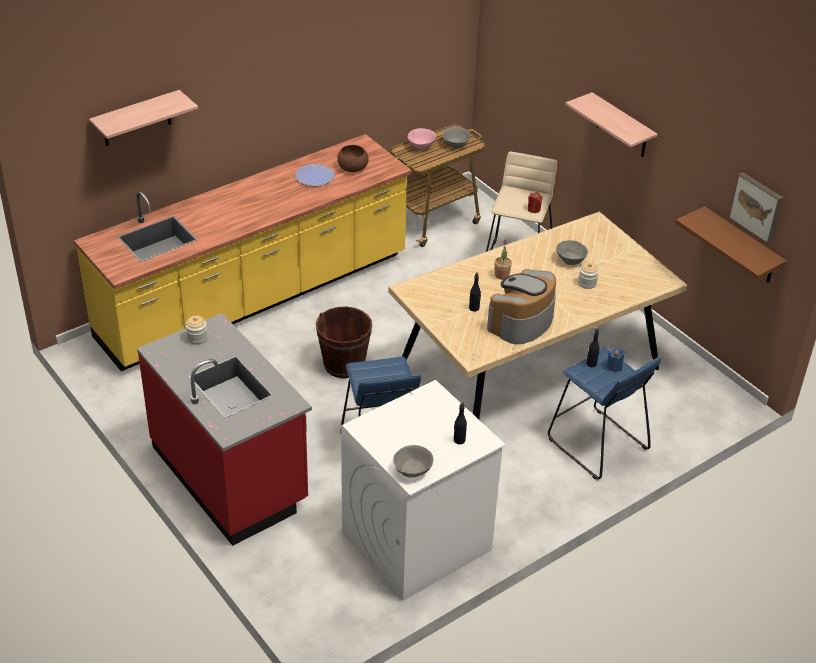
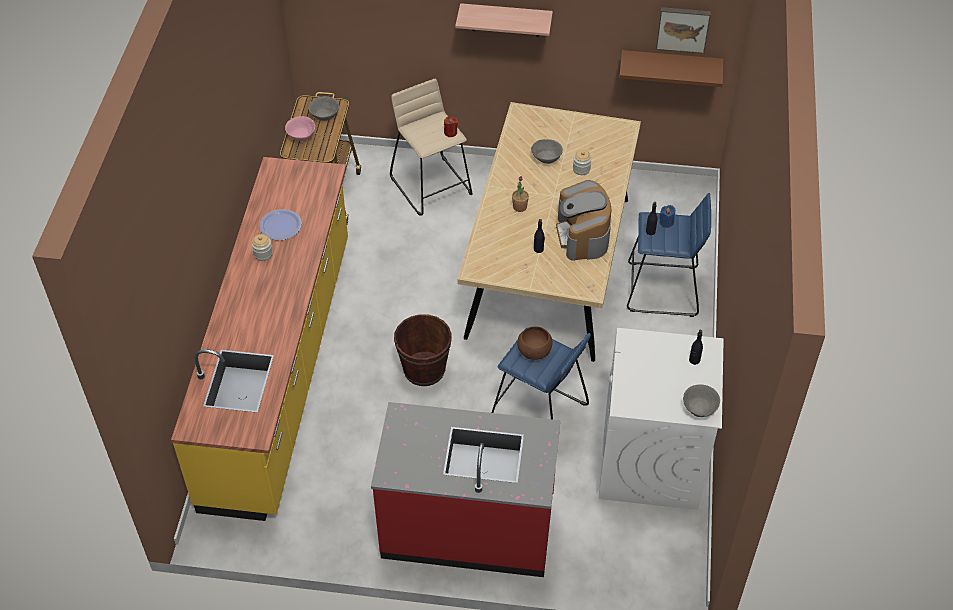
camera: 45 degrees left, 10 degrees up
(136, 119) = (169, 285): shelf -> none
(197, 338) = (402, 438): jar -> jar (263, 254)
(352, 168) = (299, 196): brown bowl -> brown bowl (534, 351)

